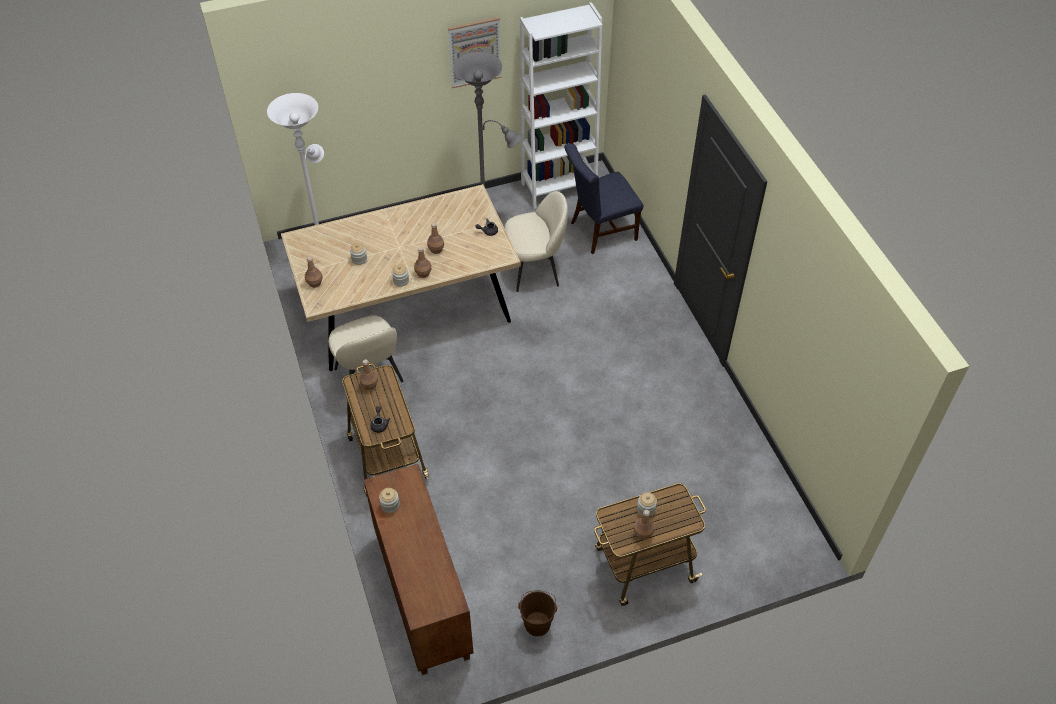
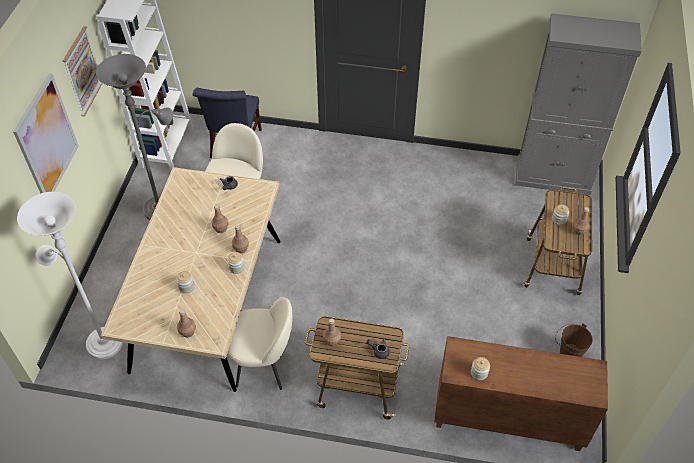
camera: 60 degrees left, 0 degrees up
(387, 75) = (47, 139): none -> picture
(780, 517) = (553, 177): none -> grey cabinet

